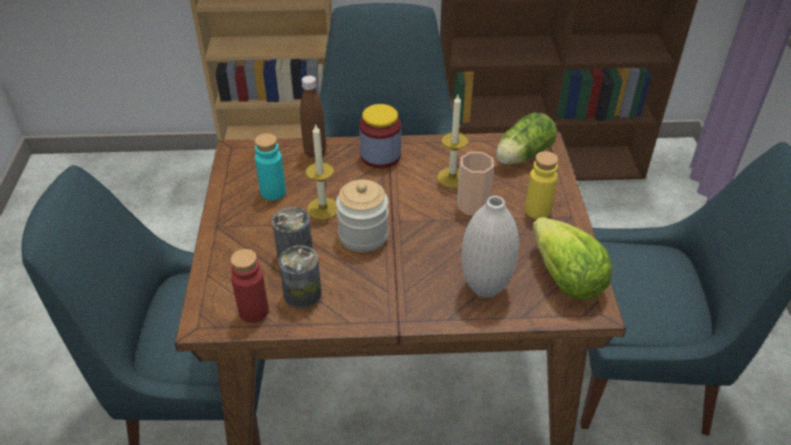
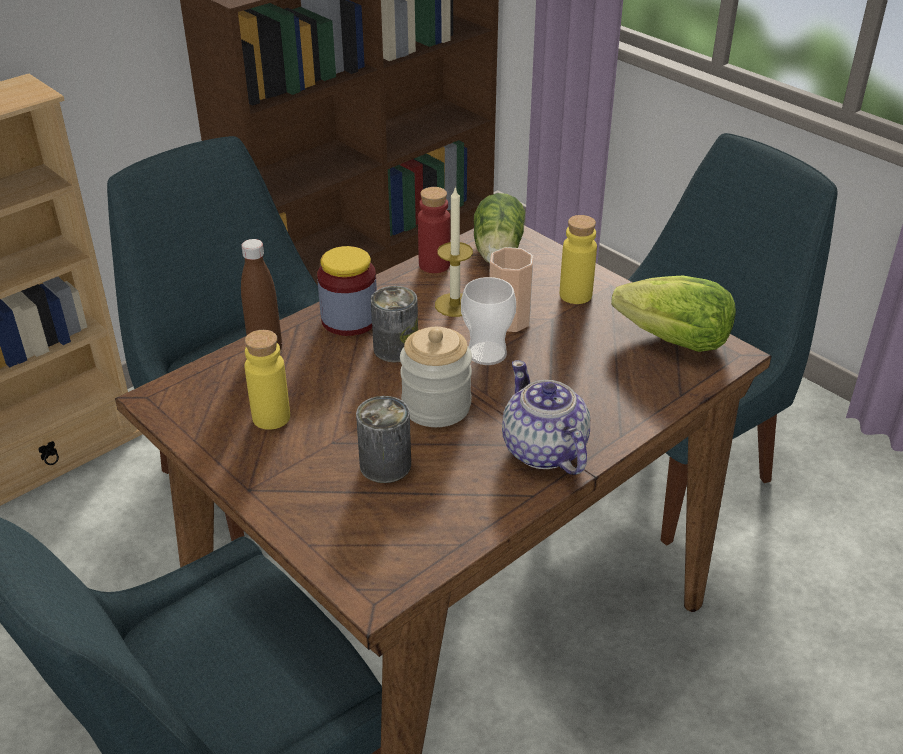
camera: 40 degrees left, 5 degrees down
(253, 311) = (417, 547): red bottle -> red bottle (434, 265)
(273, 192) = (271, 417): turquoise bottle -> yellow bottle
(302, 294) = (448, 498): can -> can (395, 348)
(323, 208) = (355, 404): candle -> none
(389, 299) = (543, 451): none -> teapot
(432, 219) = (487, 353): none -> cup
(485, 288) = (618, 389): white vase -> none

